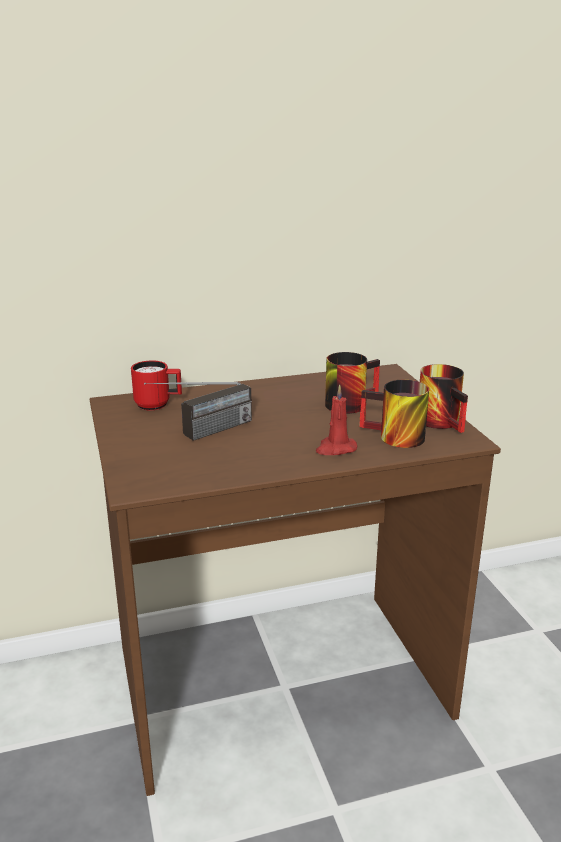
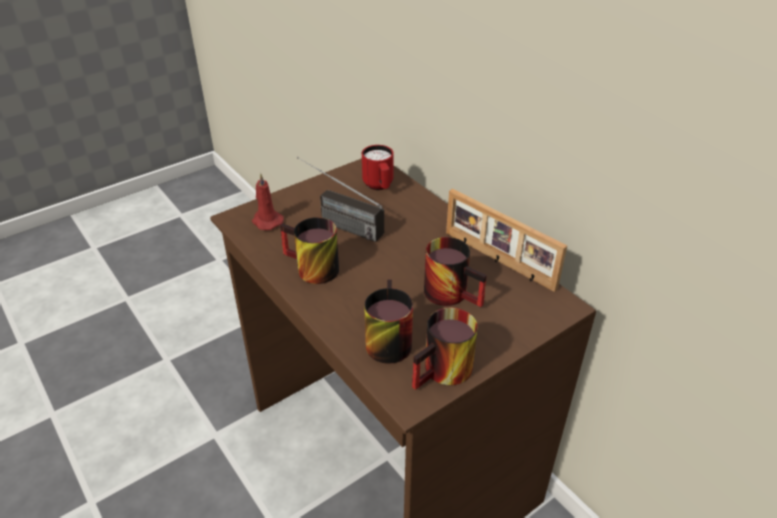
camera: 70 degrees right, 15 degrees up
(270, 457) = (309, 269): none -> mug
(319, 380) = (497, 260): none -> picture frame
(335, 449) = (343, 304): red candle -> red candle (266, 221)

